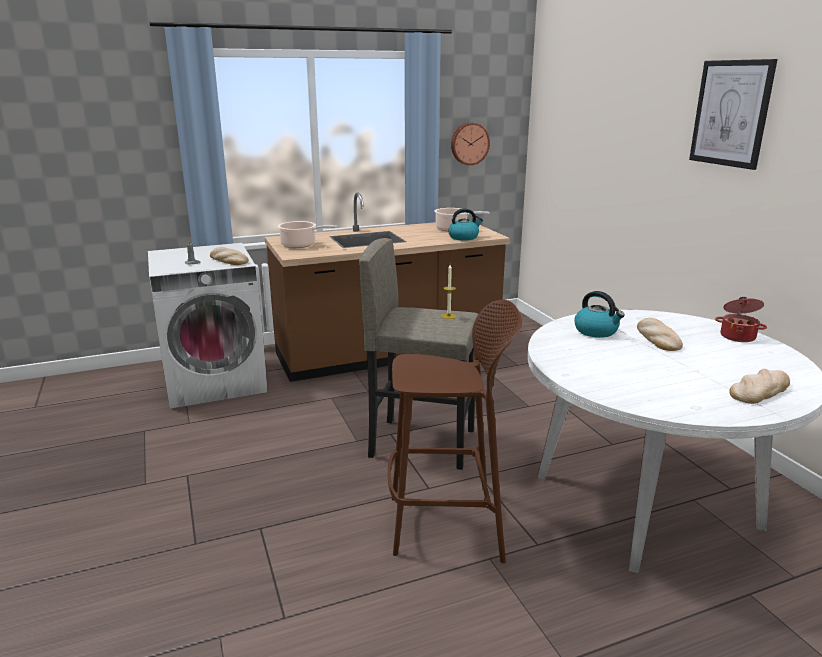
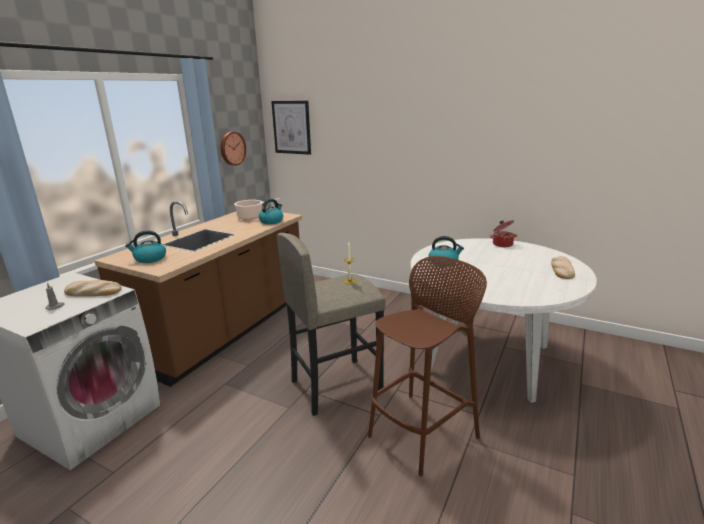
camera: 40 degrees left, 0 degrees up
(300, 245) = (150, 259): cooking pot -> kettle
(657, 338) = (475, 257): bread -> none
(731, 113) = (449, 113): picture -> picture (291, 127)

